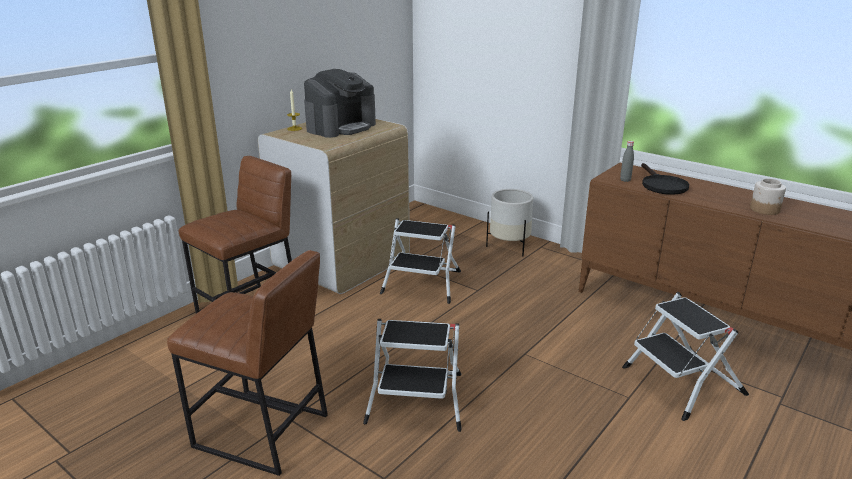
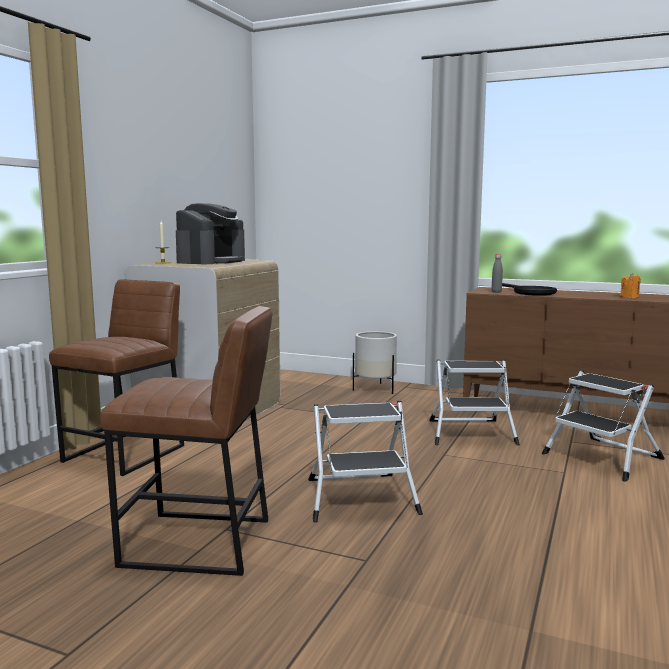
camera: 15 degrees left, 15 degrees down
(423, 283) = (307, 418): step ladder -> step ladder (470, 432)
(765, 209) = (629, 297): jar -> orange candle

